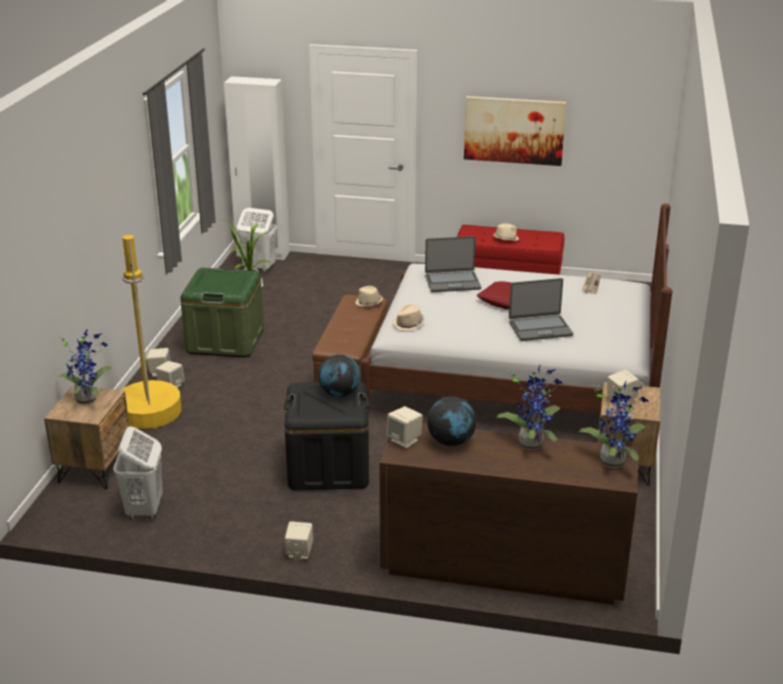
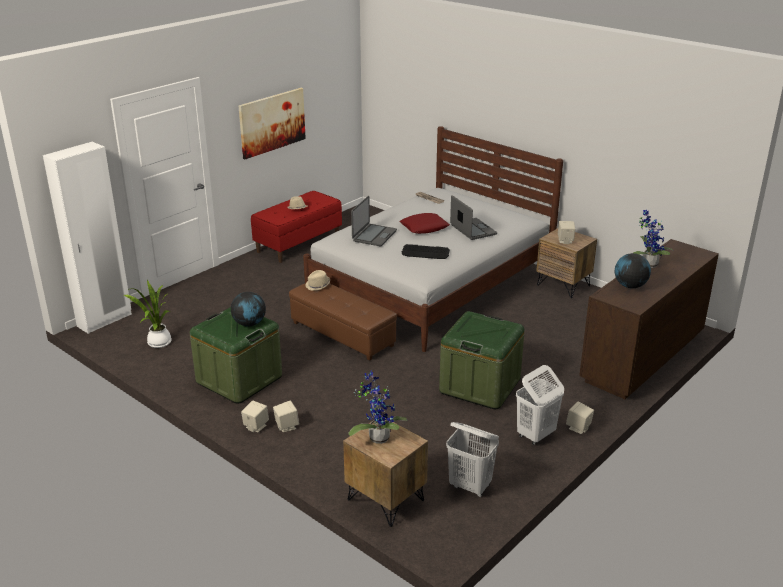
camera: 60 degrees left, 0 degrees up
(149, 412) = (318, 448): yellow floor lamp -> none
(258, 268) = (128, 329): white laundry basket -> white laundry basket (535, 435)
(328, 467) = (480, 385): black storage box -> green storage box
(340, 394) = (477, 323): globe -> globe (249, 324)
(404, 440) = (618, 299): beige speaker -> none
(409, 324) = (419, 267): beige hat -> none
(446, 318) = (425, 252): none -> keyboard
(540, 328) = (472, 230): laptop -> laptop turned 45 degrees counterclockwise
(613, 460) = (681, 248): potted plant -> none

